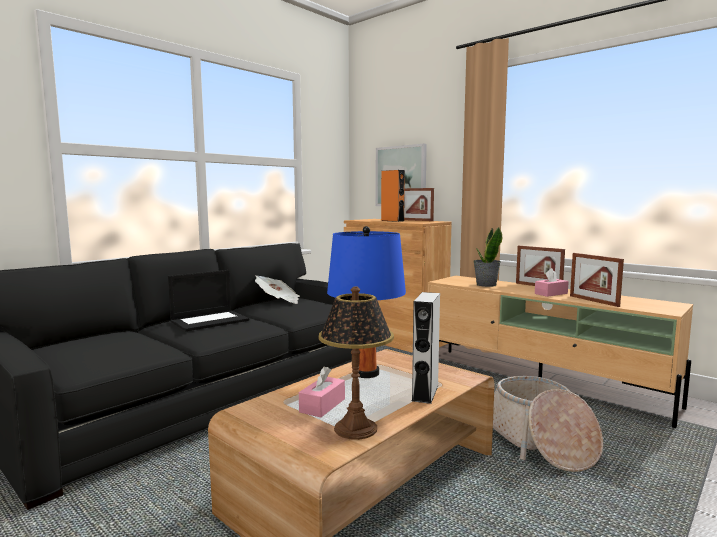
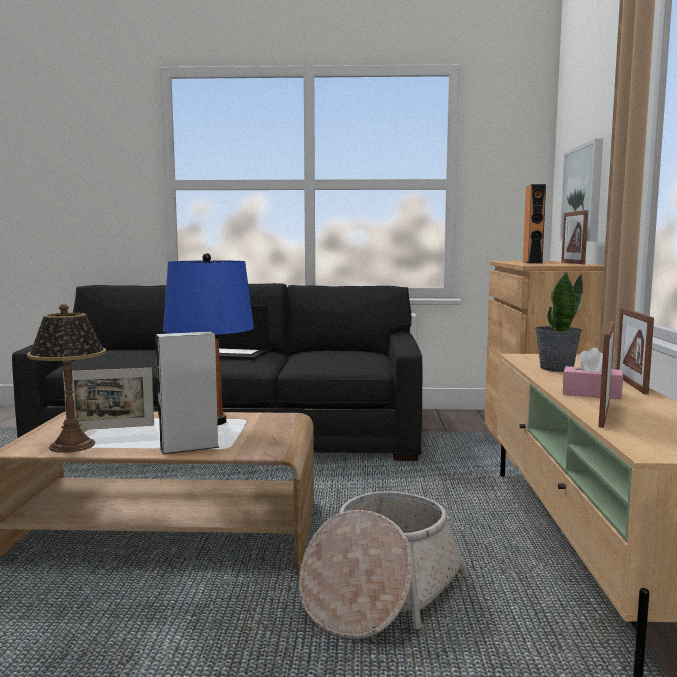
camera: 50 degrees right, 0 degrees up
(278, 301) = (338, 351): newspaper -> none
(322, 405) = (111, 428): pink tissue box -> picture frame

